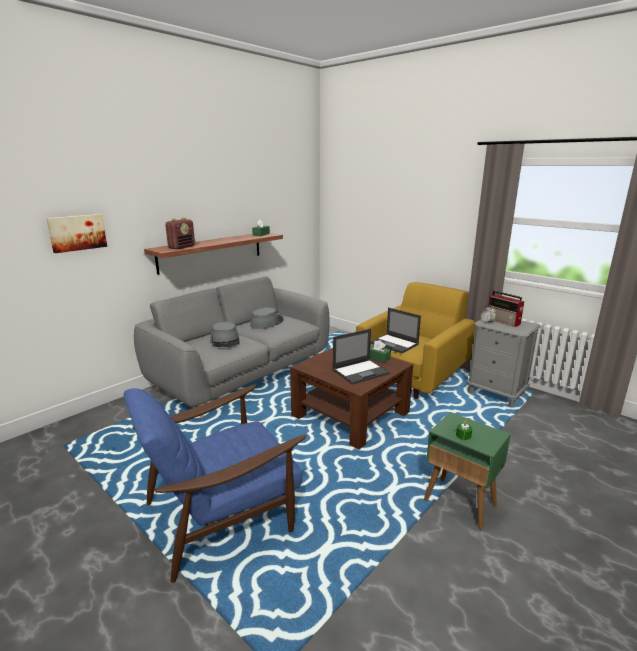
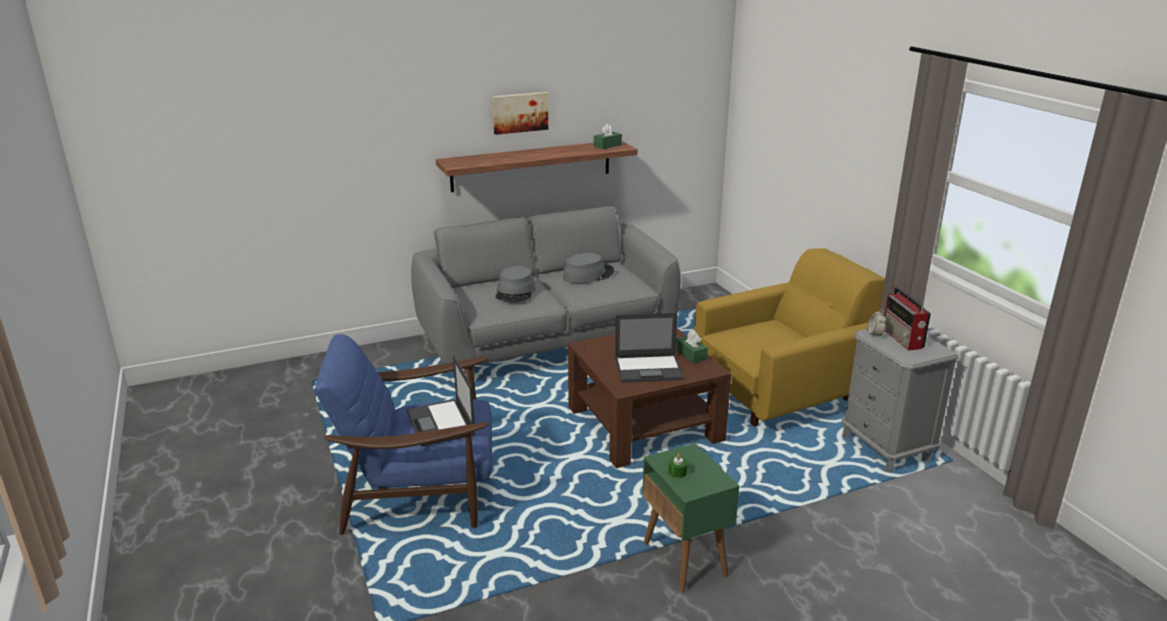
camera: 25 degrees right, 5 degrees up
(77, 232) = (355, 138): picture -> picture (519, 112)
(182, 247) = (479, 162): radio -> none
(394, 344) = (744, 339): laptop -> laptop (441, 423)

